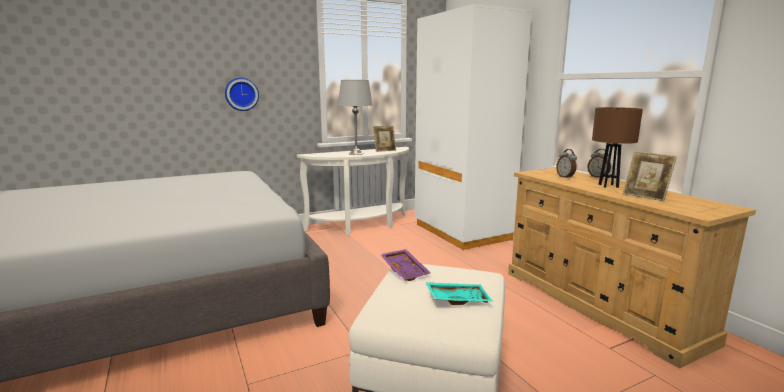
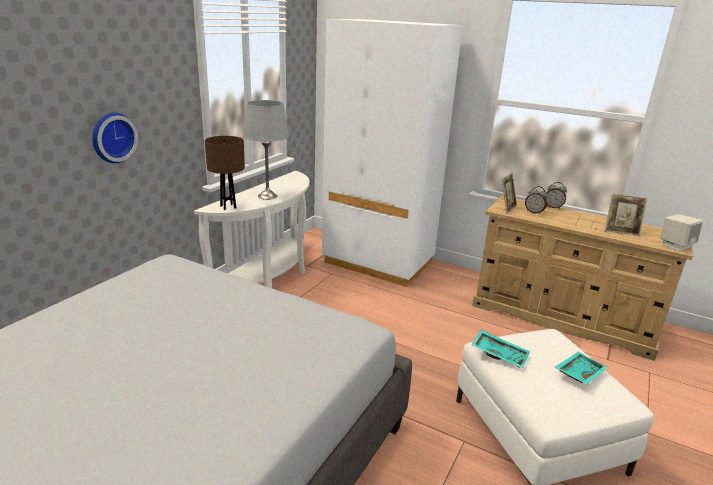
camera: 35 degrees left, 10 degrees up
(384, 150) = (288, 184): picture frame -> picture frame (506, 208)
(405, 270) = (499, 354): purple tray -> turquoise tray
(608, 186) = (579, 220): brown table lamp -> brown table lamp (228, 207)
(701, 212) = (675, 246): none -> beige speaker

